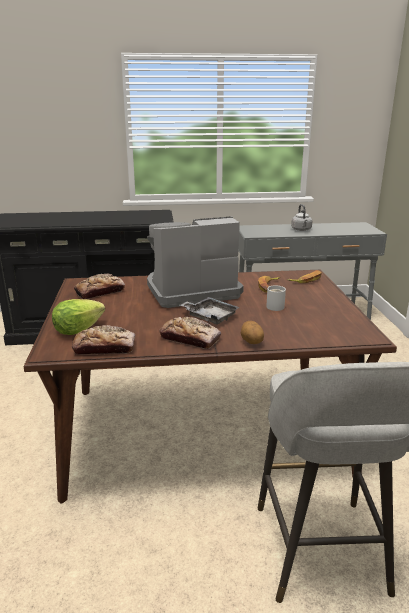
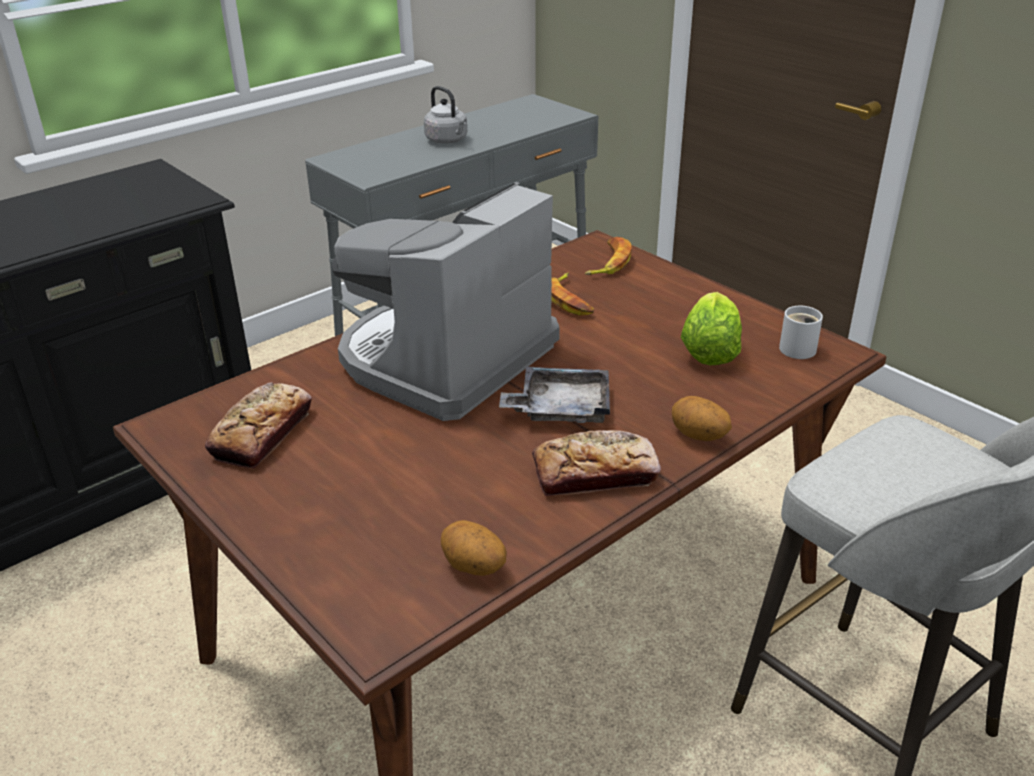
camera: 35 degrees left, 10 degrees up
(78, 330) = (355, 551): lettuce -> lettuce (709, 352)
(105, 348) = (473, 568): bread -> potato
(276, 306) = (637, 341): white mug -> white mug (797, 347)

